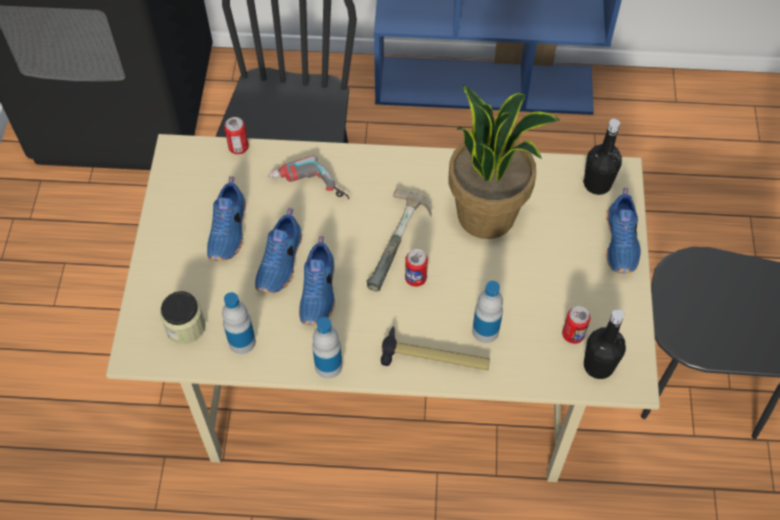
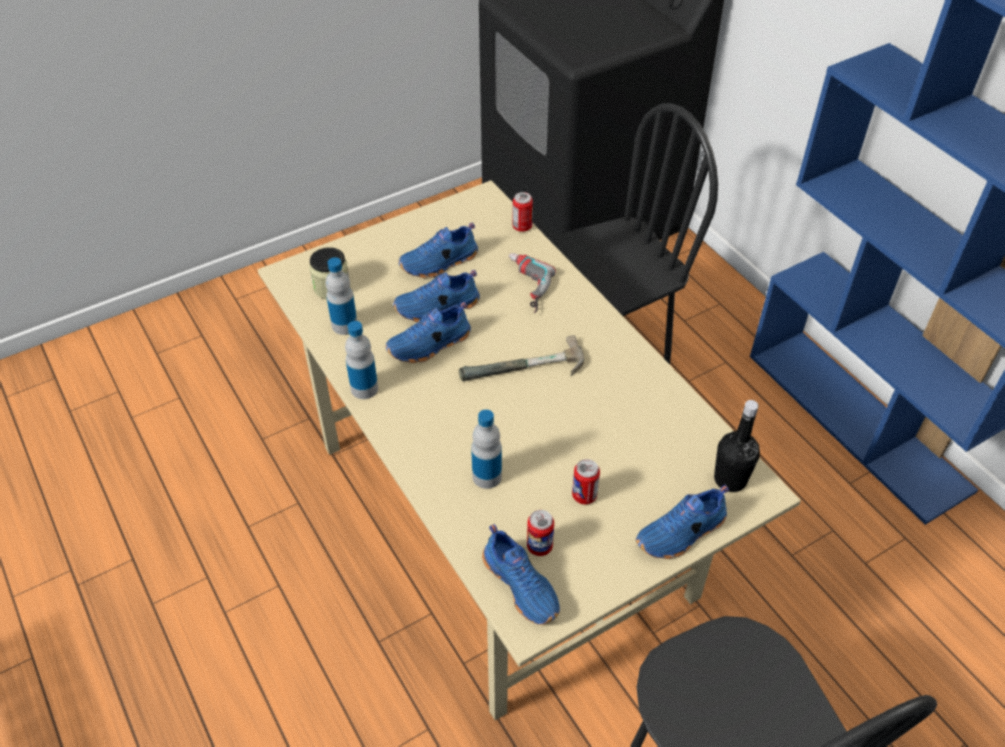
camera: 55 degrees right, 10 degrees down
(415, 278) = (498, 399): can -> can (584, 495)
(435, 357) = (429, 454): hammer -> none
(487, 214) = (612, 414): potted plant -> none
(598, 366) = (522, 585): black bottle -> blue shoe

